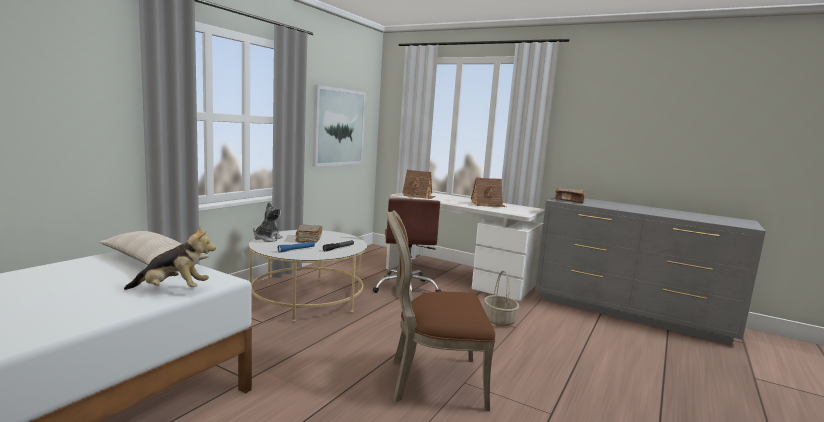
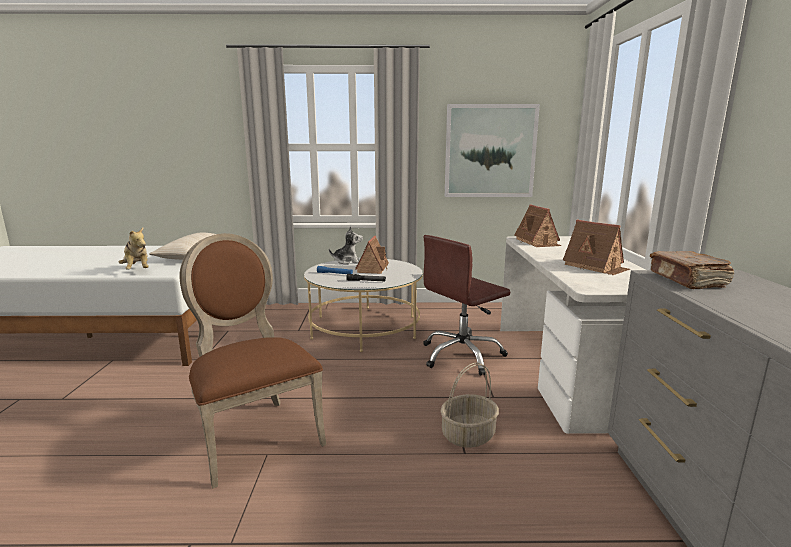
camera: 60 degrees right, 5 degrees up
(308, 239) = (372, 269): brown book -> toy house

